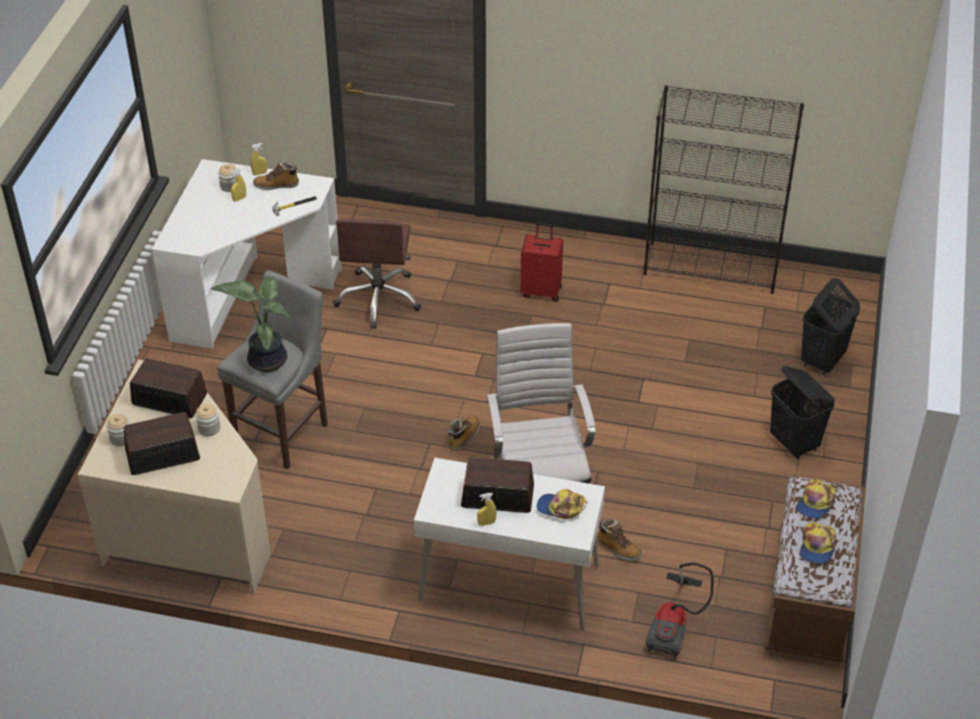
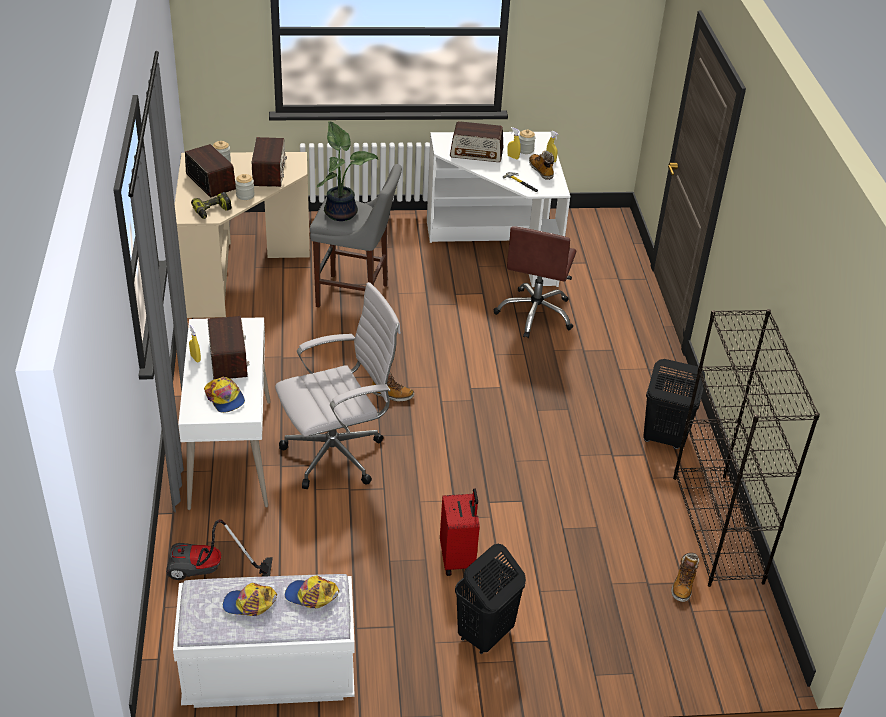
camera: 70 degrees right, 5 degrees down
(216, 223) = (476, 153): none -> radio
(230, 462) = (212, 211): none -> power drill
(379, 298) = (535, 314): brown office chair -> brown office chair turned 60 degrees counterclockwise
(541, 291) = (605, 410): red suitcase -> red suitcase (458, 559)
(560, 508) = (225, 398): cap -> cap turned 150 degrees clockwise
(618, 548) = (292, 518): boot -> boot (683, 585)
(809, 598) = (269, 674): brown bench -> white bench
(822, 360) = (624, 644): black laundry basket -> black laundry basket (663, 438)

